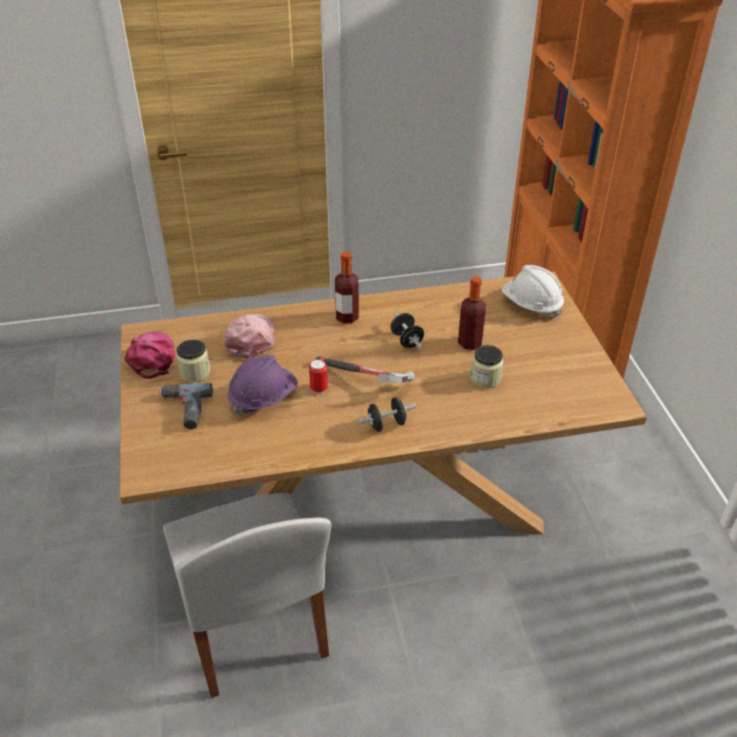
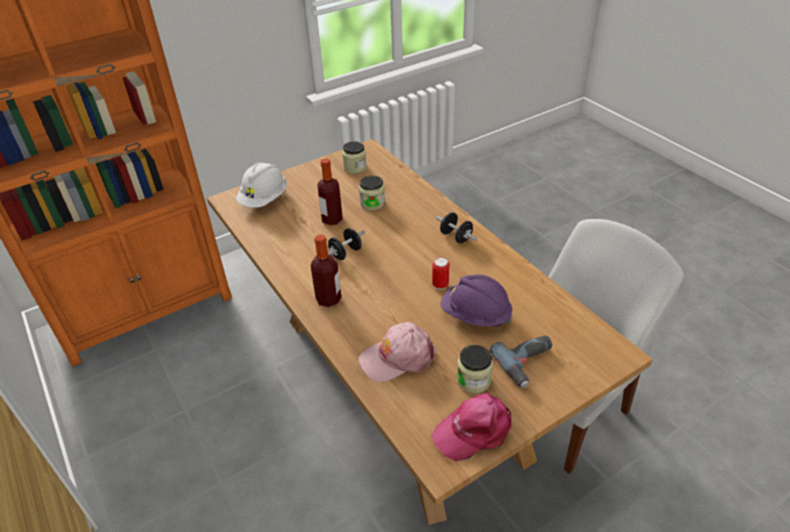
camera: 110 degrees left, 0 degrees up
(364, 380) = (412, 262): hammer -> none
(572, 383) = (355, 168): none -> jar

